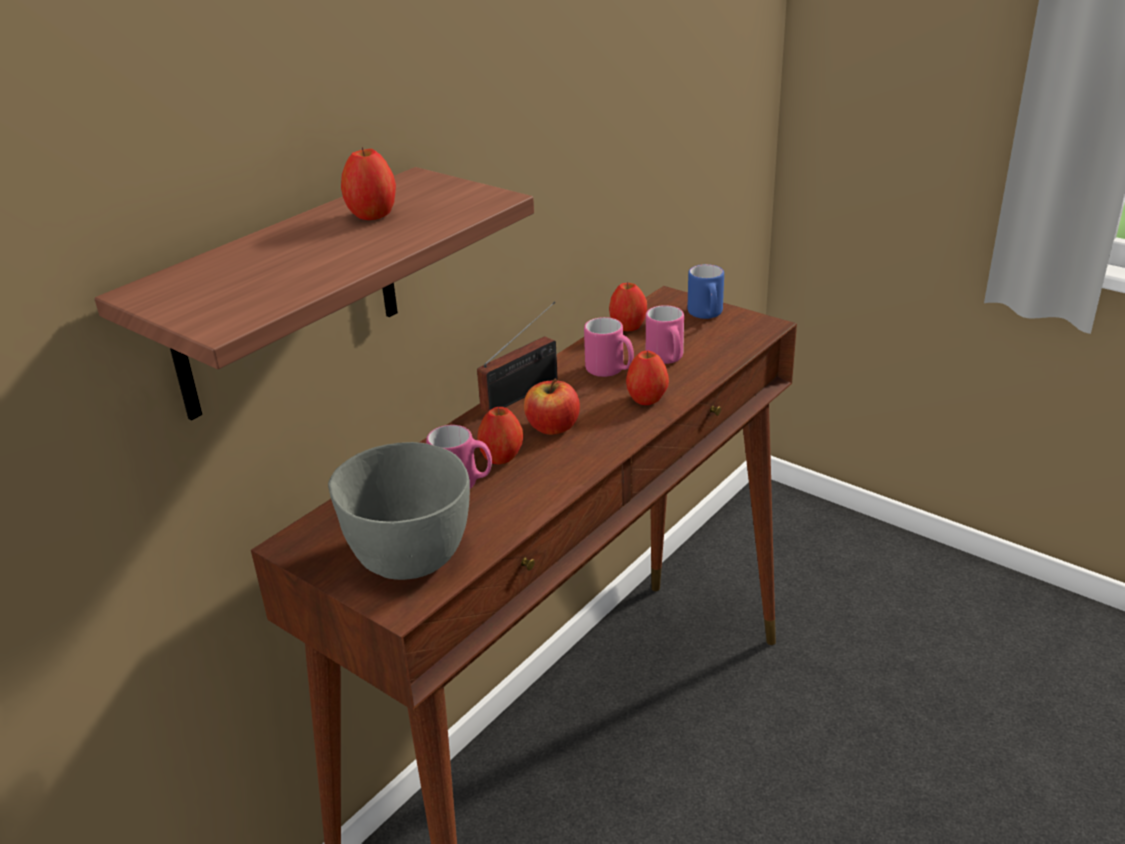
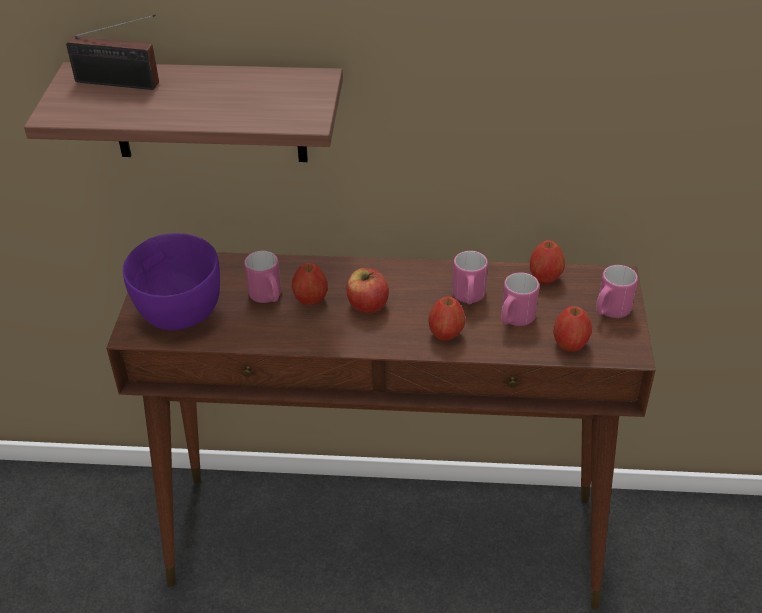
camera: 55 degrees right, 10 degrees up
(372, 215) = (240, 90): apple -> apple (570, 344)
(410, 556) = (179, 313): grey bowl -> purple bowl
(524, 393) = (399, 271): radio -> radio (121, 83)
(706, 315) = (609, 311): blue mug -> pink mug

